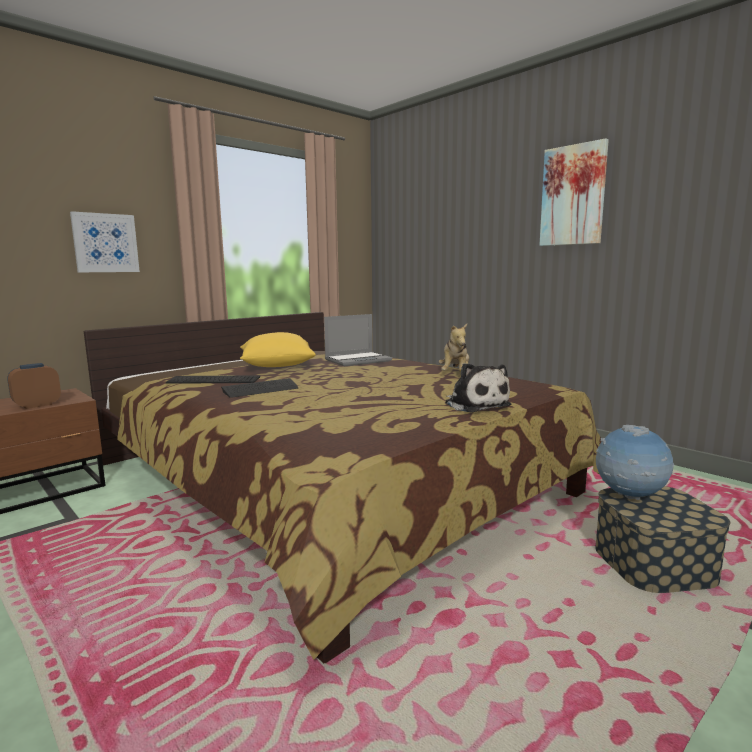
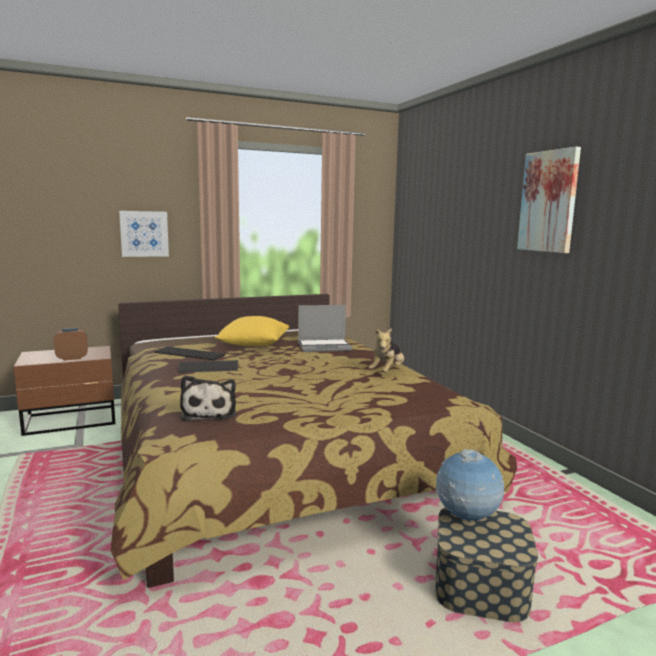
camera: 20 degrees right, 0 degrees up
(475, 404) = (349, 408): plush toy -> plush toy (209, 412)

